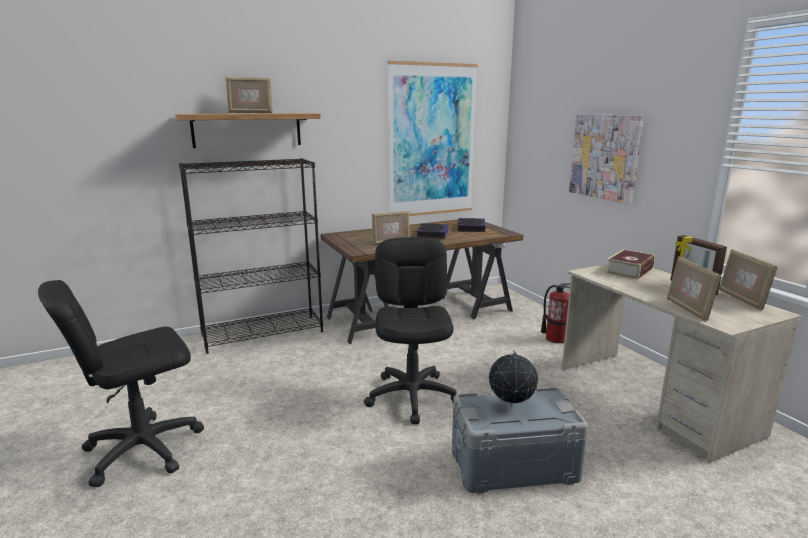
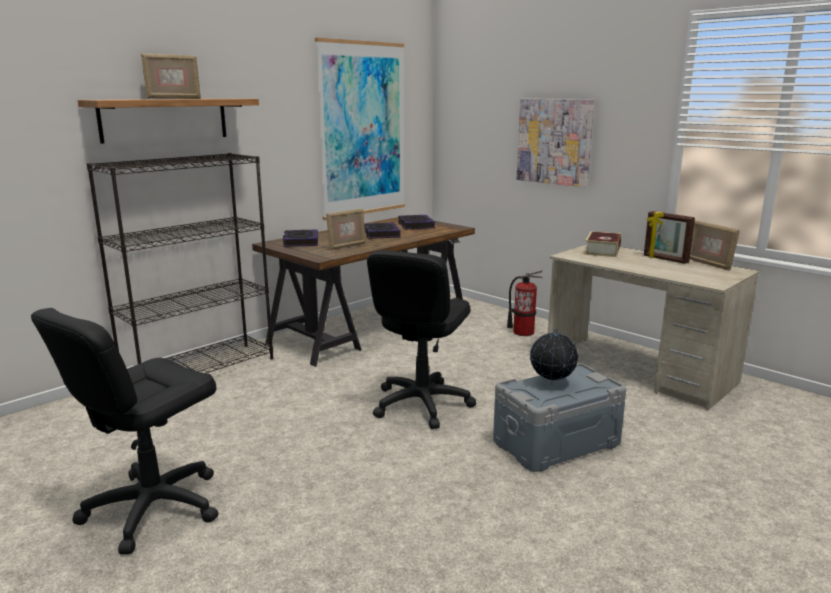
camera: 20 degrees left, 0 degrees up
(359, 235) = (301, 242): none -> book
(412, 396) = (421, 404): black office chair -> black office chair turned 135 degrees counterclockwise
(688, 309) = (676, 276): picture frame -> none

